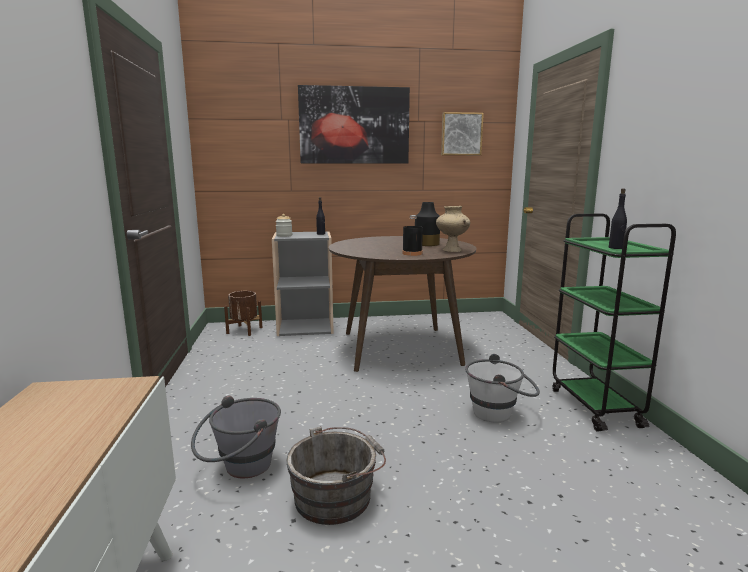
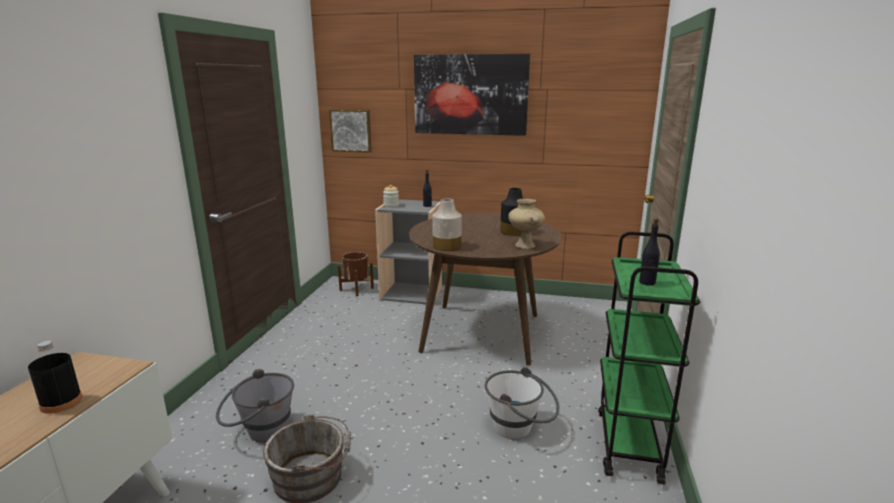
camera: 20 degrees right, 5 degrees up
(383, 255) = (446, 246): none -> beige vase
(412, 253) = (477, 247): black bottle -> black bottle (61, 402)
(461, 134) = (589, 104): picture -> picture (351, 130)

